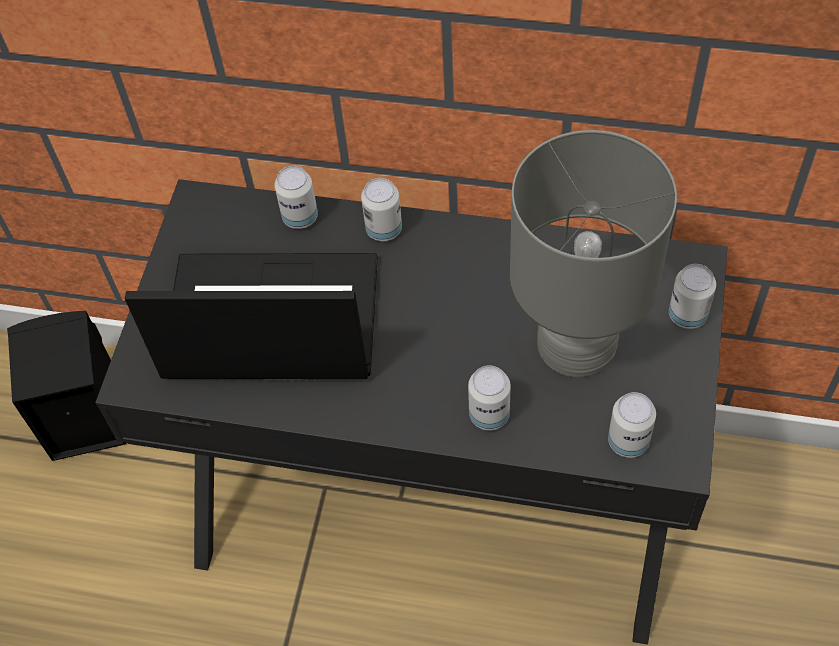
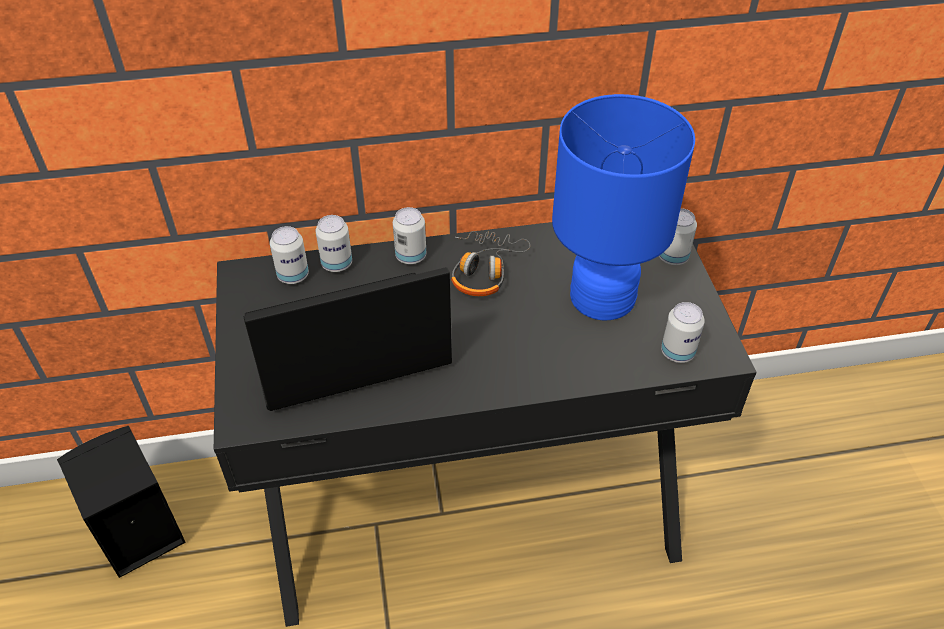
camera: 25 degrees left, 10 degrees down
(458, 271) = (485, 270): none -> headphones
(489, 415) = (561, 363): can -> can (293, 276)
(575, 343) = (601, 297): grey table lamp -> blue table lamp

